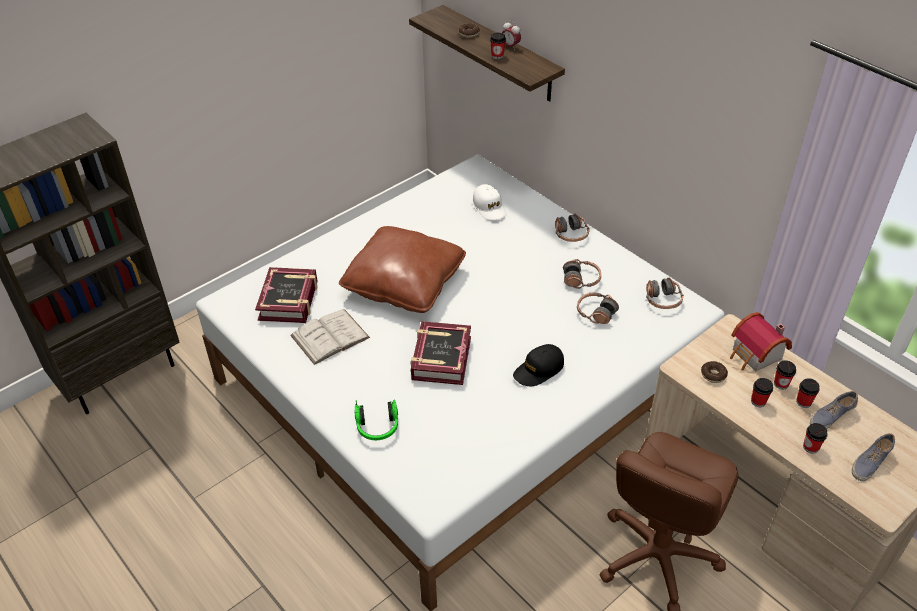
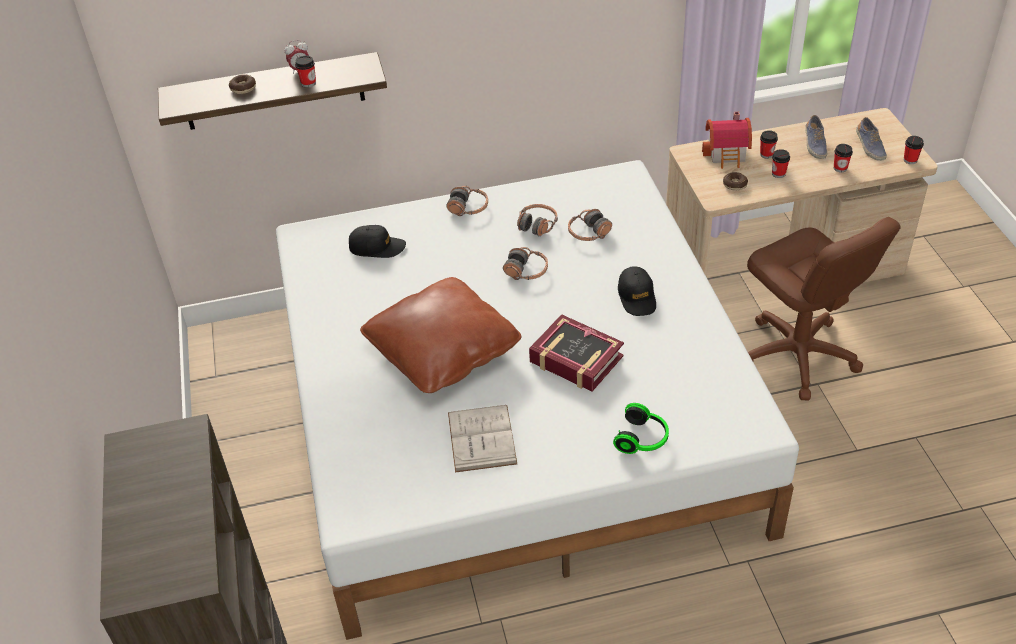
camera: 60 degrees left, 0 degrees up
(289, 300) = (395, 457): book -> none
(489, 207) = (377, 247): white cap -> black cap
(662, 300) = (602, 187): headphones -> headphones (526, 271)
(803, 402) = (792, 152): cup -> cup (910, 160)

